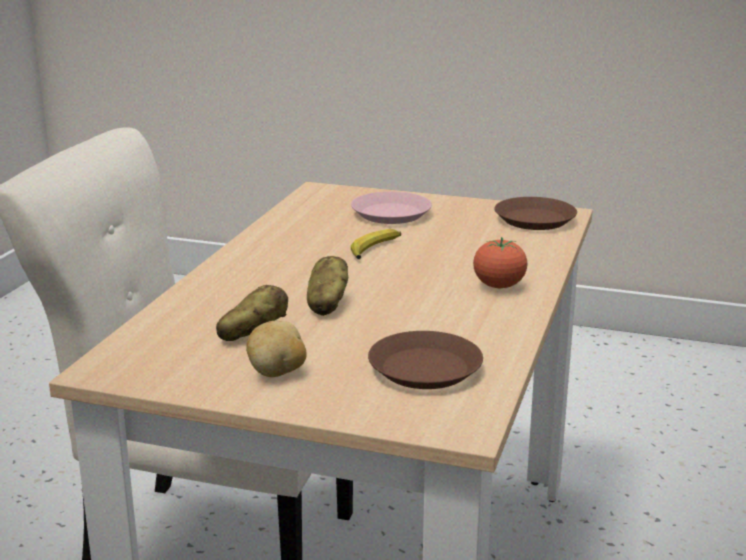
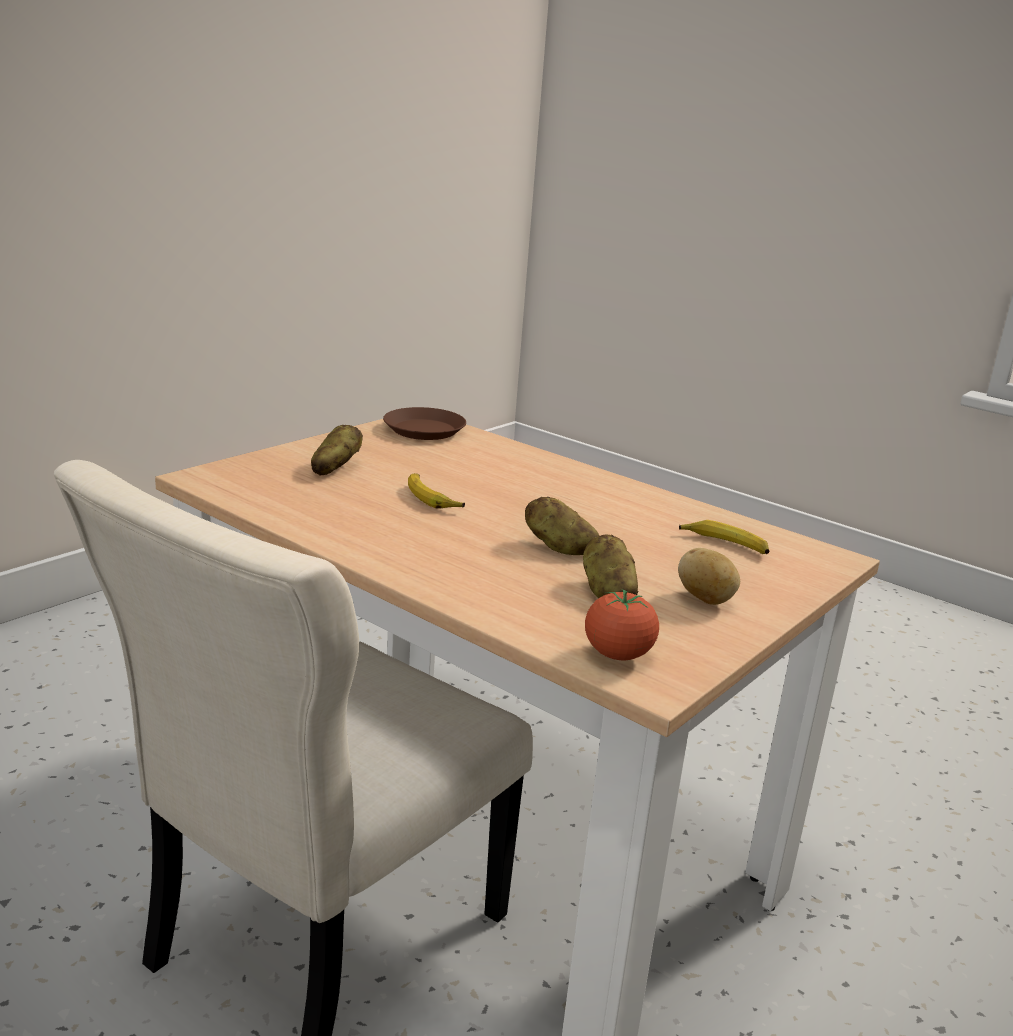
camera: 70 degrees left, 0 degrees up
(391, 214) = (334, 468): pink plate -> potato
(424, 369) = (725, 544): brown plate -> banana
(499, 286) = (570, 480): tomato -> tomato (618, 655)

